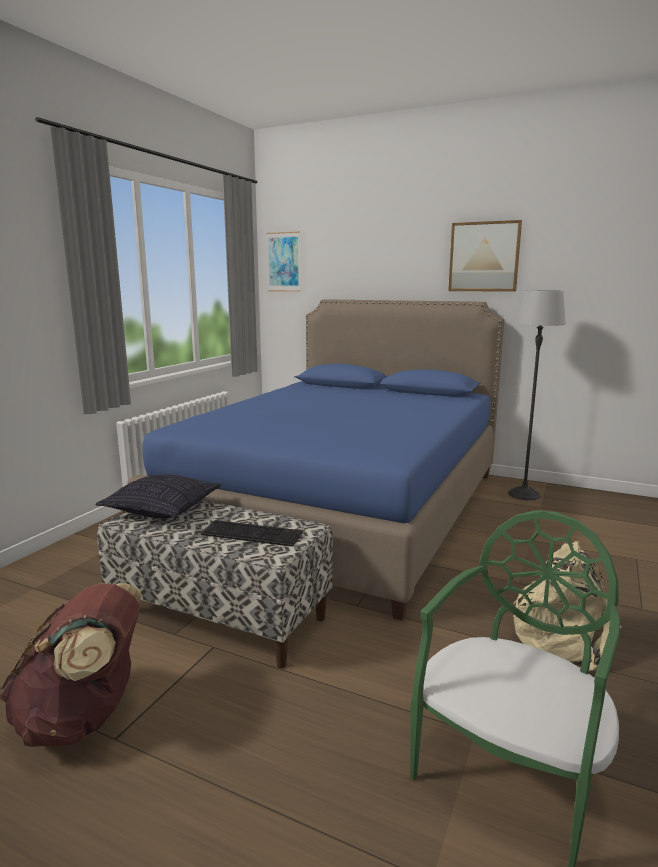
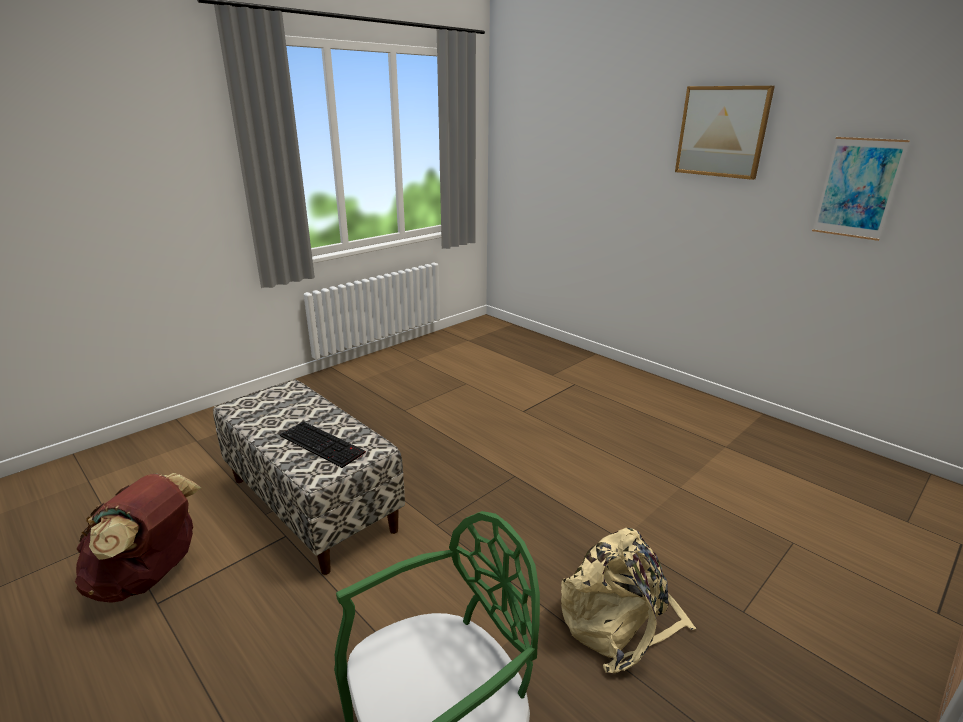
camera: 20 degrees right, 10 degrees up
(163, 509) = (276, 398): pillow -> none
(283, 262) = (511, 124): picture -> picture (857, 188)
(342, 508) = (506, 406): blue bed -> none
(524, 494) = (720, 425): floor lamp -> none

